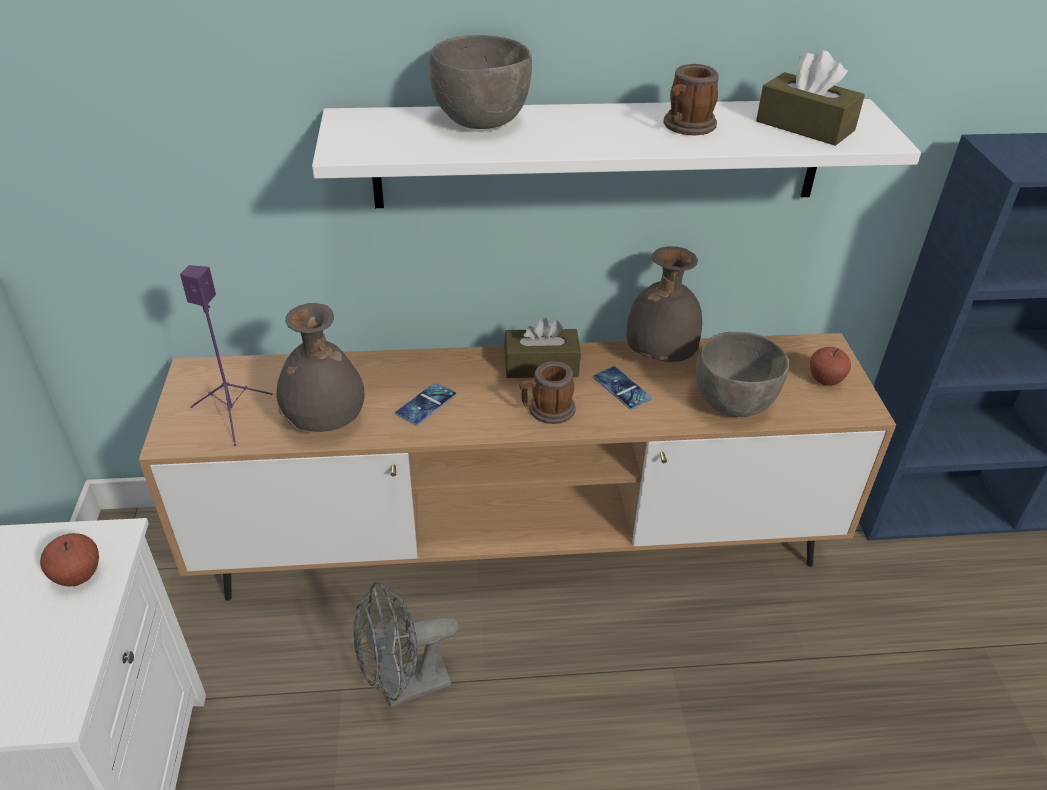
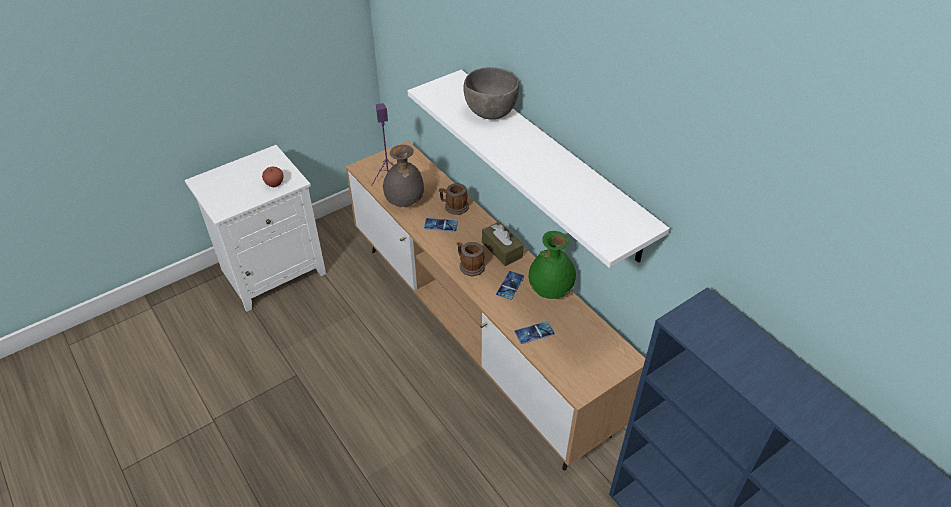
camera: 60 degrees right, 5 degrees up
(405, 687) = (369, 332): grey fan -> none
(658, 355) = (550, 289): grey vase -> green vase
(686, 127) = (551, 172): mug -> mug (454, 207)
(732, 404) = (534, 333): grey bowl -> phone
(805, 126) = (597, 211): brown tissue box -> none
(825, 380) = (592, 366): apple -> none

